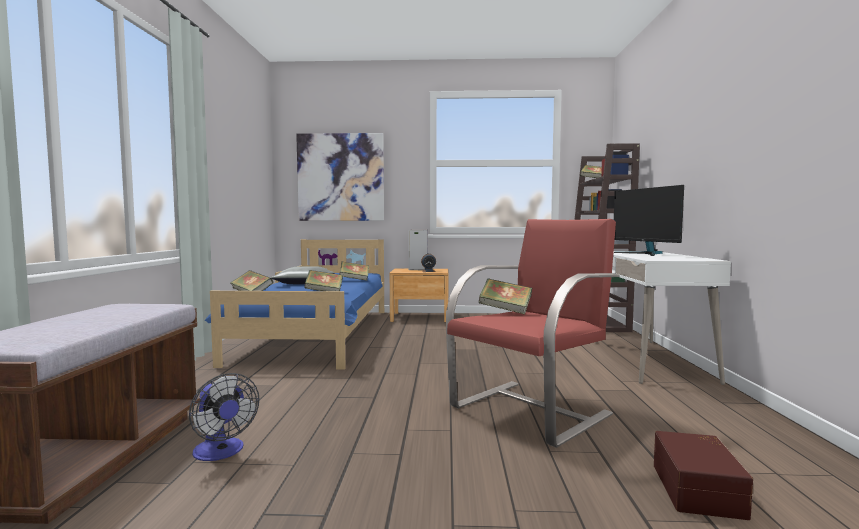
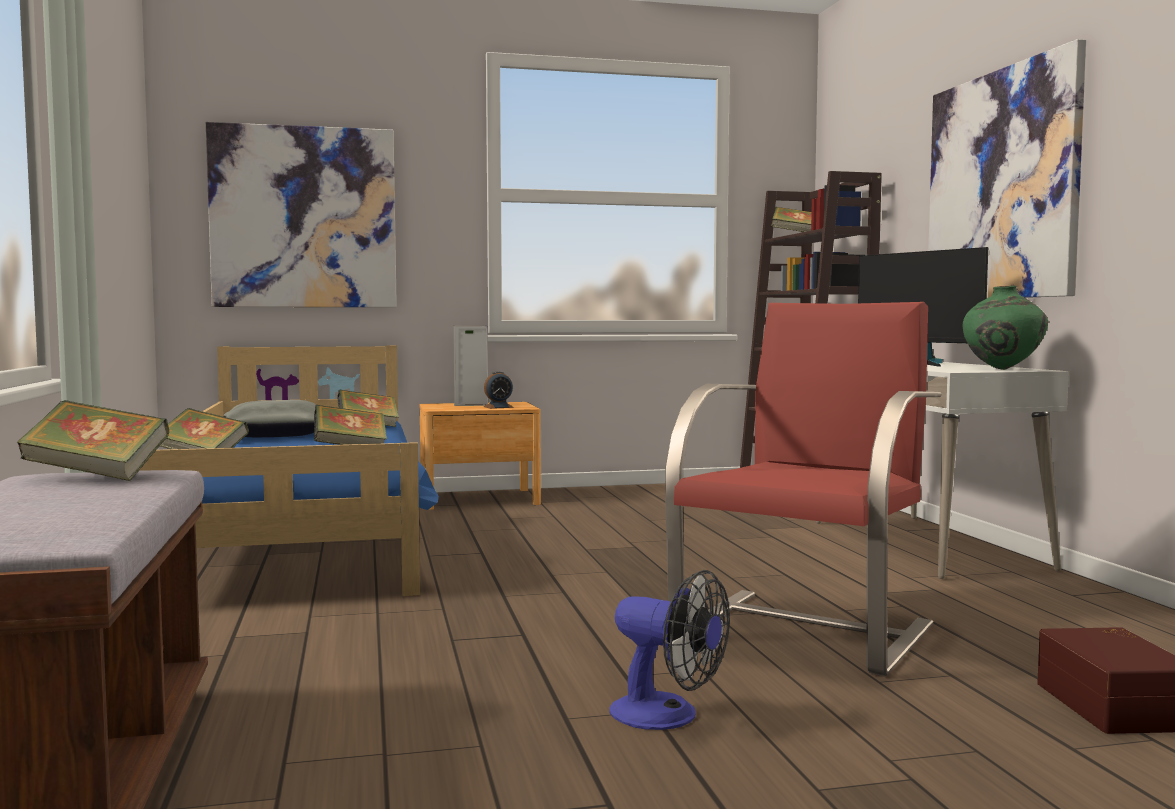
camera: 15 degrees left, 0 degrees up
(221, 452) = (324, 743): fan -> fan (668, 716)
(505, 311) = (753, 462): book -> book (97, 476)
(687, 259) = (1003, 369): none -> green vase
(699, 147) = (1001, 185): none -> picture

